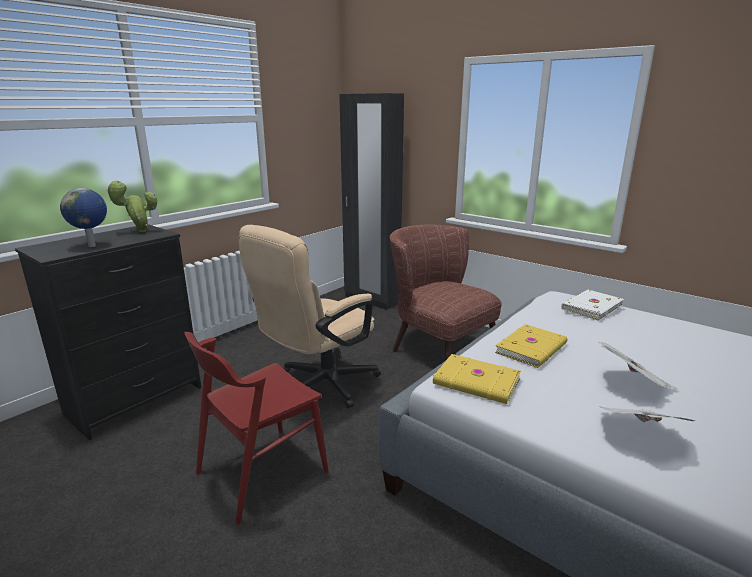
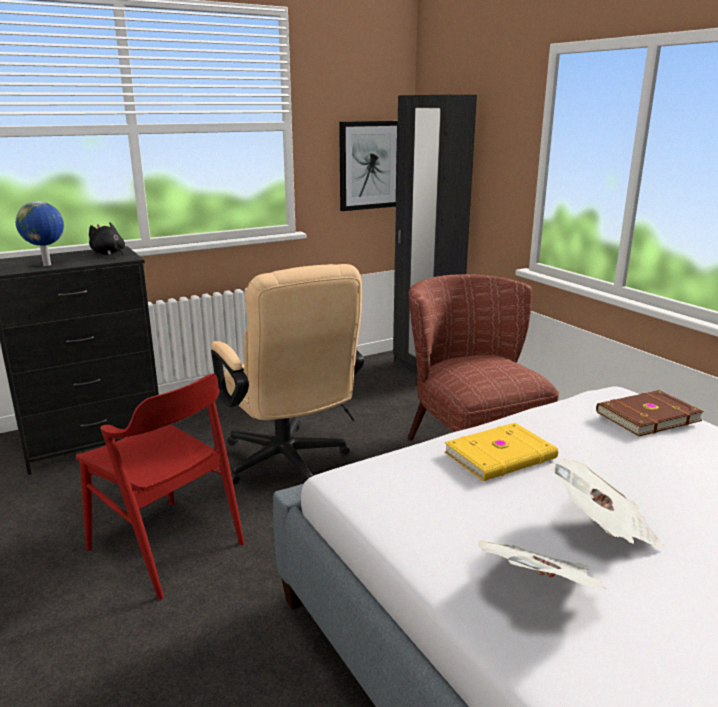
camera: 20 degrees right, 0 degrees up
(139, 231) = (109, 253): potted plant -> black plush toy
(261, 472) = (166, 546): red chair -> red chair turned 120 degrees counterclockwise
(317, 148) = (369, 165): none -> picture
(318, 386) = (289, 465): beige office chair -> beige office chair turned 90 degrees counterclockwise
(476, 383) = (384, 484): yellow book -> none
(590, 307) = (646, 416): white book -> brown book

